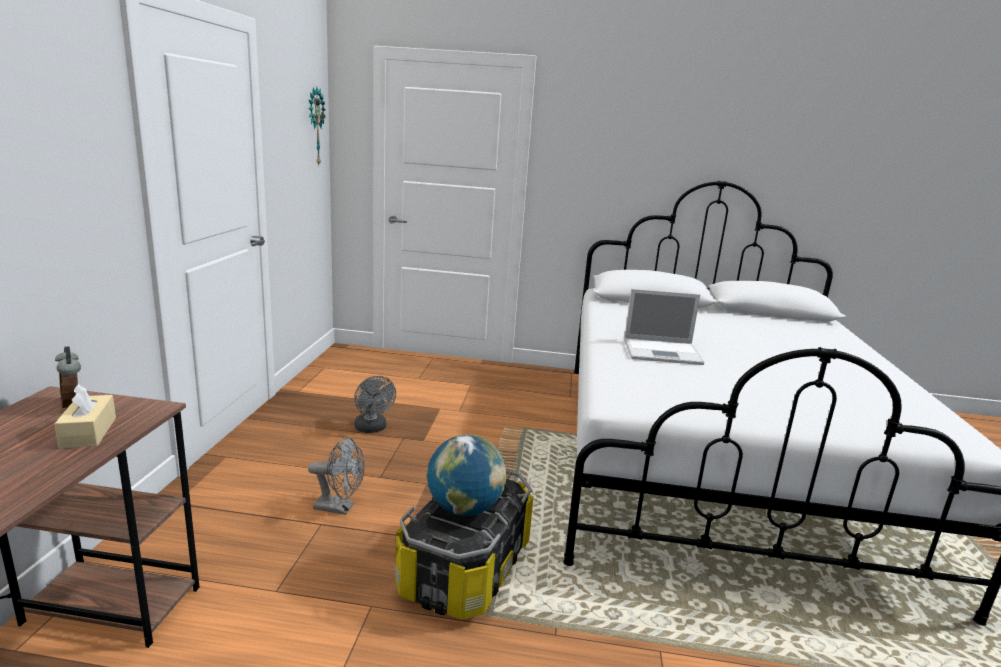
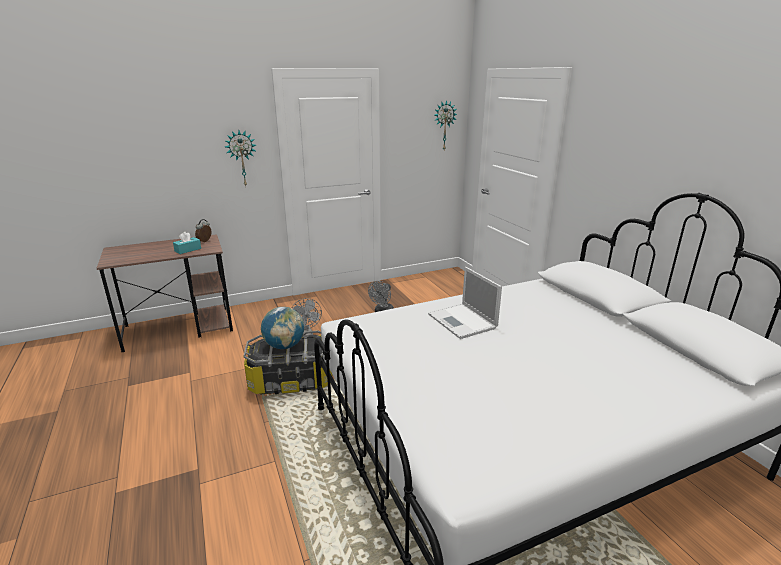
camera: 60 degrees right, 5 degrees up
(81, 184) = (242, 158): none -> wall clock
(88, 432) = (188, 250): beige tissue box -> turquoise tissue box

